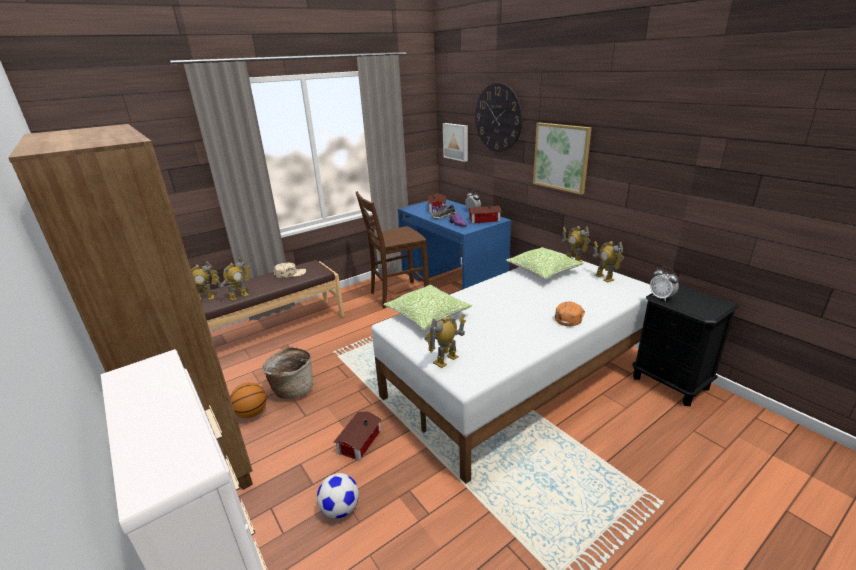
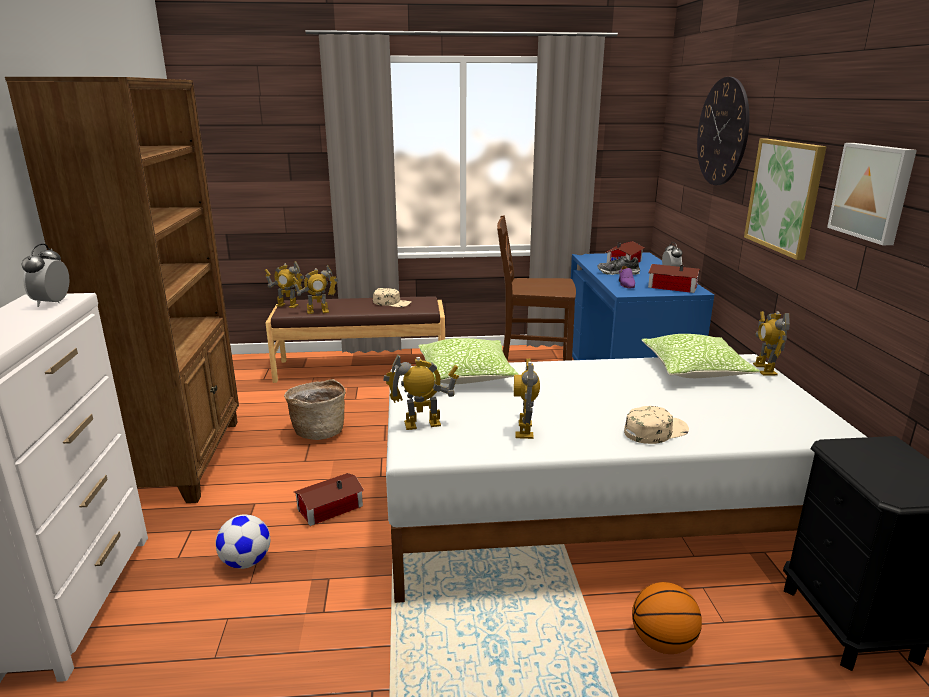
camera: 30 degrees right, 5 degrees down
(251, 413) = (260, 439): basketball -> basketball (662, 642)
(456, 141) = (676, 168): picture -> picture (873, 192)
(569, 316) = (655, 431): orange cap -> beige cap
(604, 277) = (786, 403): toy robot -> toy robot (525, 429)
(661, 297) = (838, 449): alarm clock -> alarm clock (52, 303)

